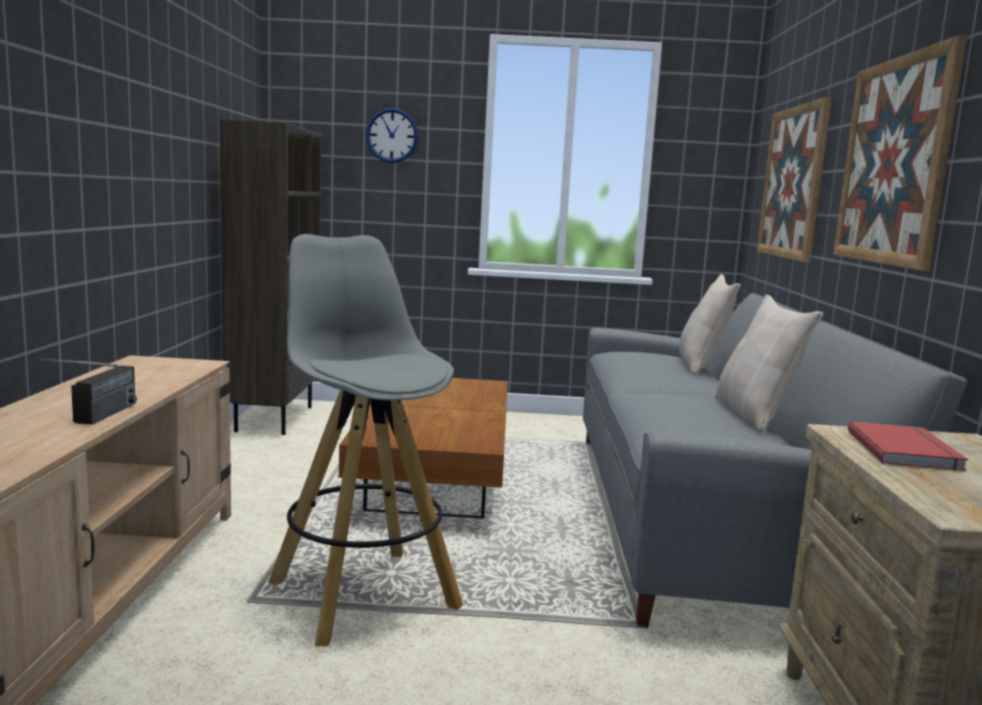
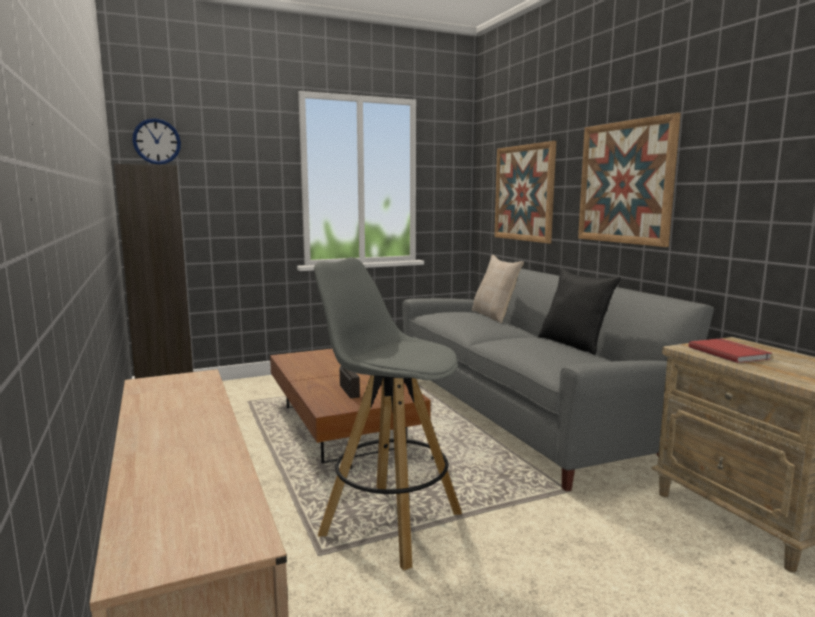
camera: 25 degrees left, 0 degrees up
(95, 419) = (218, 441): radio -> radio (353, 394)
(392, 135) = (229, 168): wall clock -> wall clock (157, 141)
(756, 415) = (574, 344): beige pillow -> black pillow

